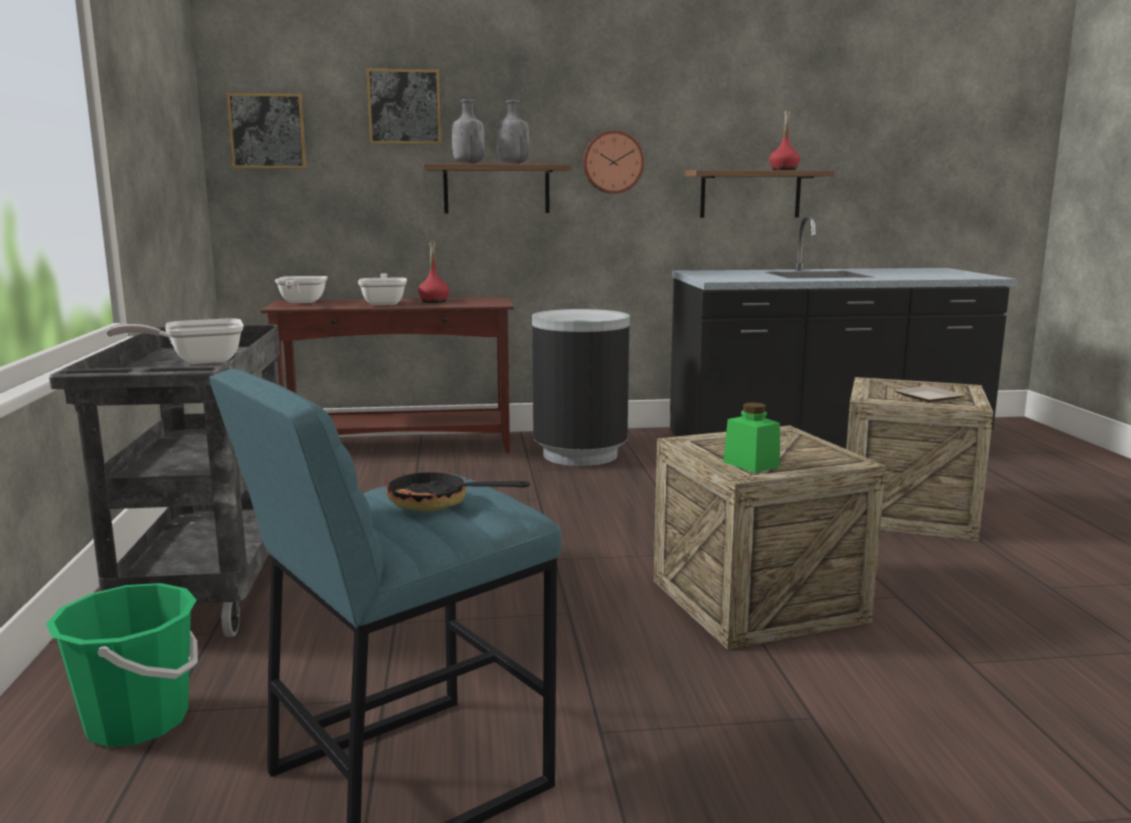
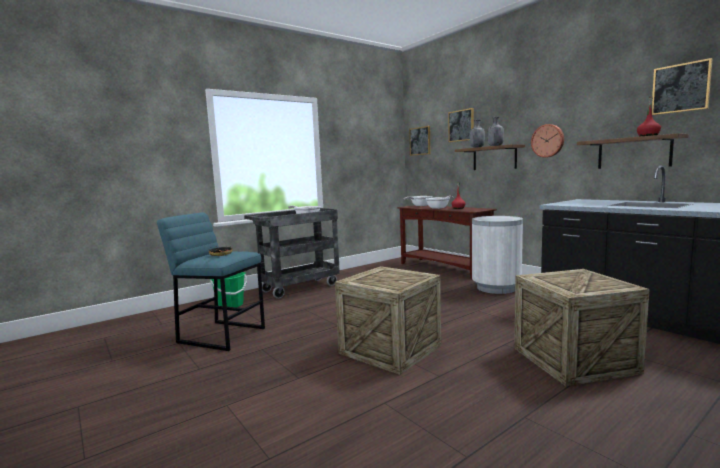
camera: 60 degrees right, 5 degrees down
(580, 454) = (496, 288): black trash can -> white trash can
(751, 464) = (363, 279): green jar -> none
(808, 102) = (680, 88): none -> picture
(928, 397) = (568, 284): plate -> none

